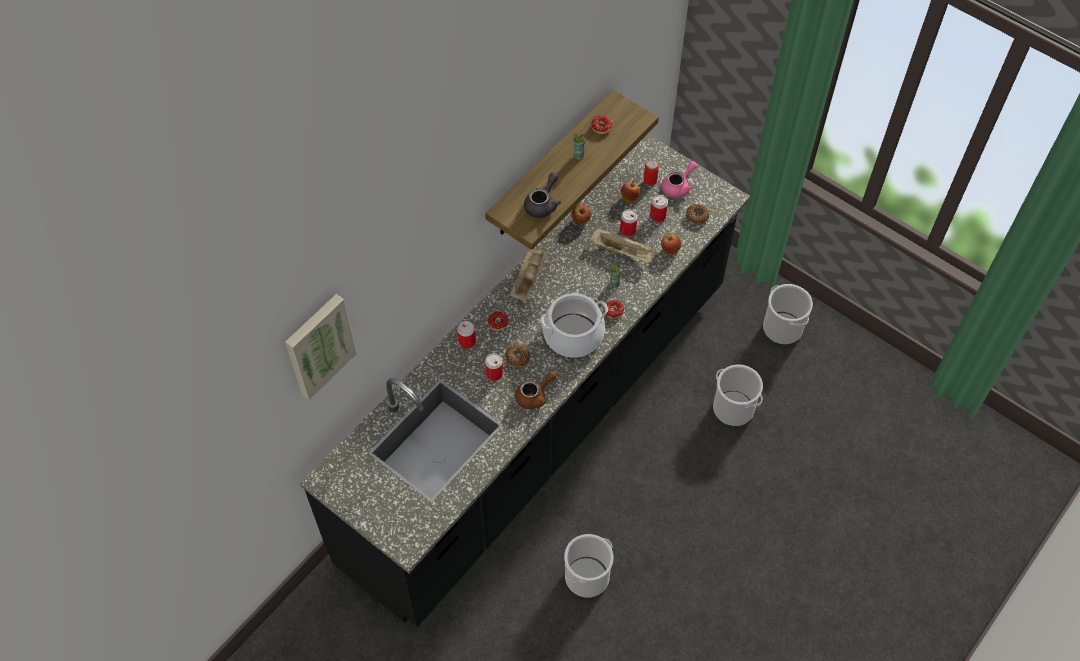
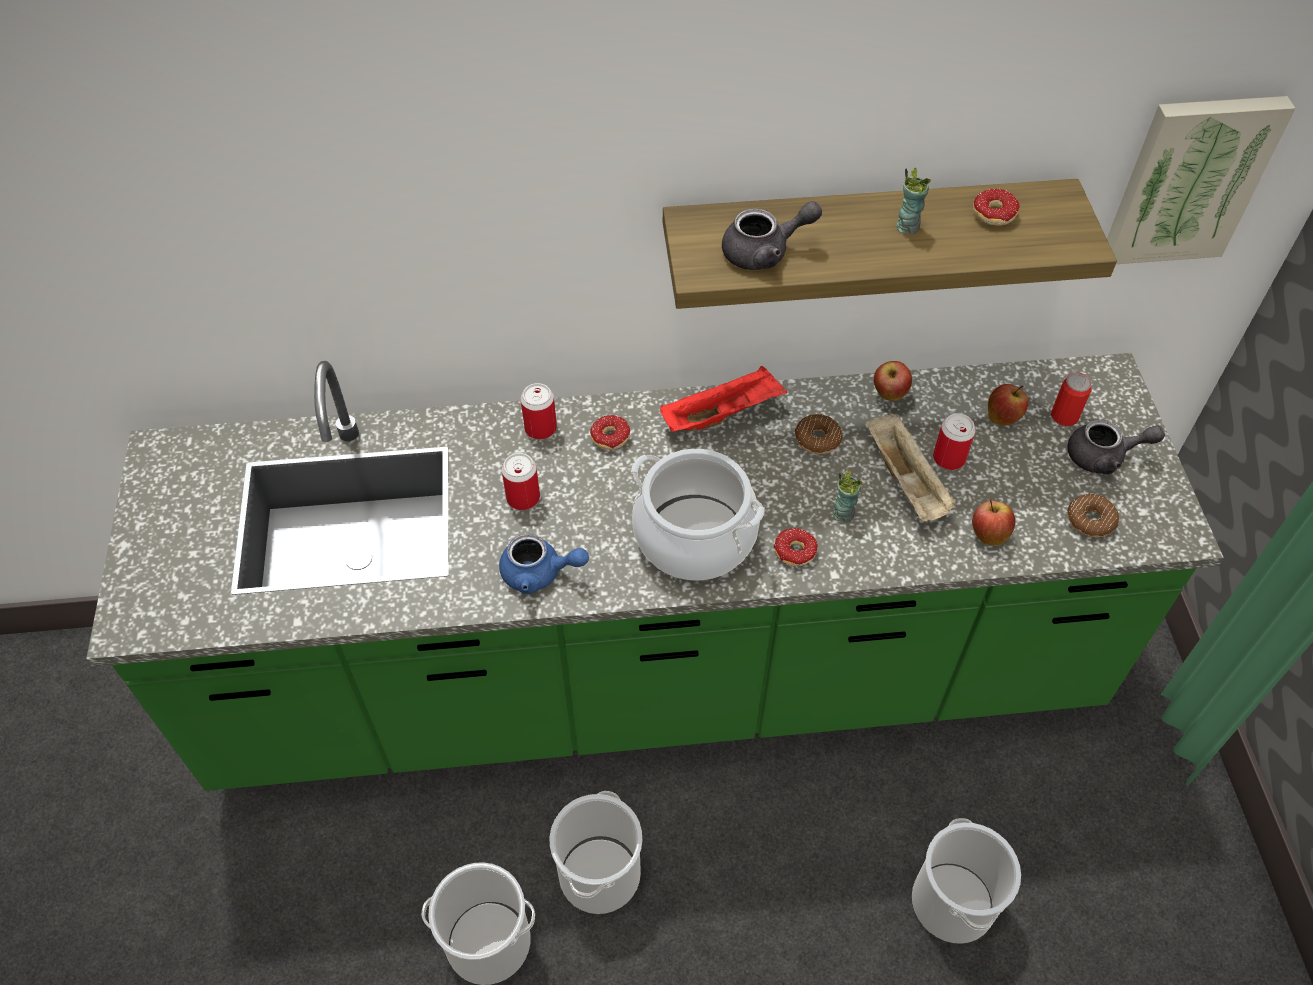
camera: 45 degrees right, 5 degrees down
(318, 345) = (161, 171): picture -> picture (1188, 179)
(517, 358) = (580, 503): donut -> donut (817, 439)
(529, 279) = (723, 414): beige tray -> red tray
(535, 395) = (539, 573): brown teapot -> blue teapot
(540, 423) = (656, 679): black counter -> green counter
(658, 216) = (1022, 473): can -> none
(678, 186) = (1104, 457): pink teapot -> grey teapot
(782, 328) = (1155, 852): bucket -> bucket (599, 874)

